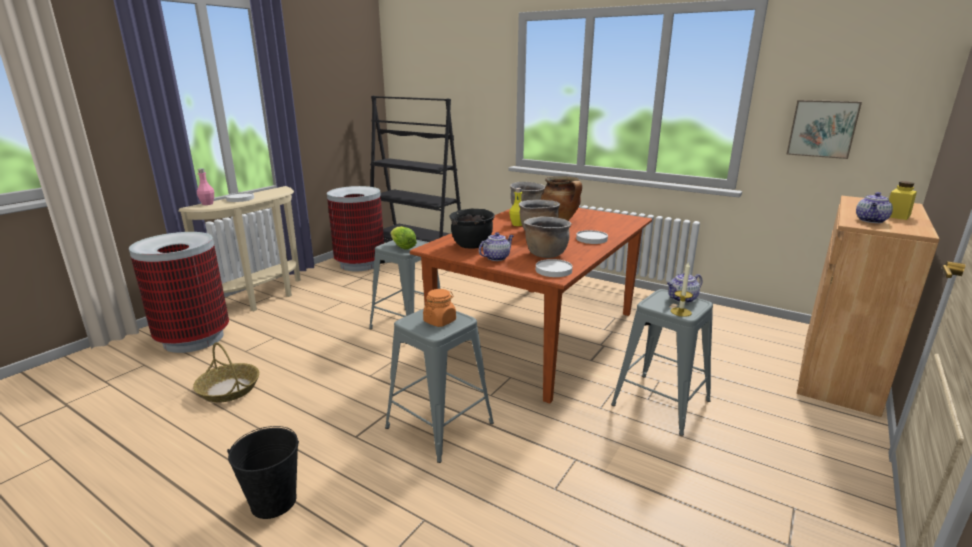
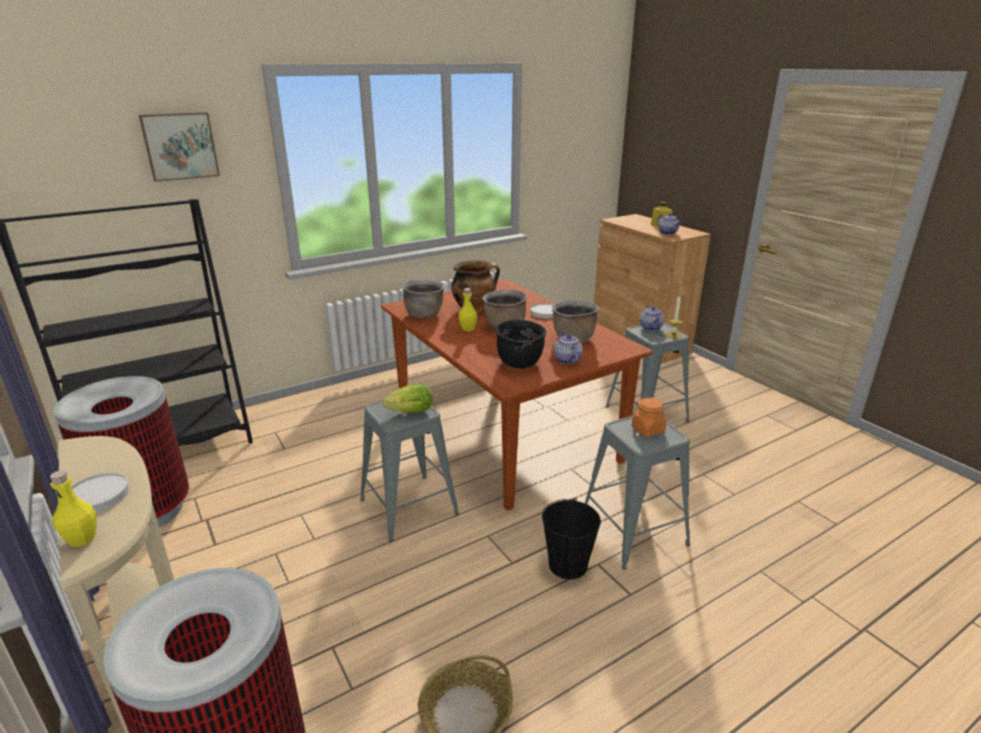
camera: 65 degrees left, 5 degrees up
(207, 204) = (82, 539): pink bottle -> yellow bottle
(274, 502) = (723, 674): black bucket -> black bucket (568, 565)
(553, 270) = (617, 345): white plate -> none
(822, 128) = (565, 170): picture -> picture (180, 146)

